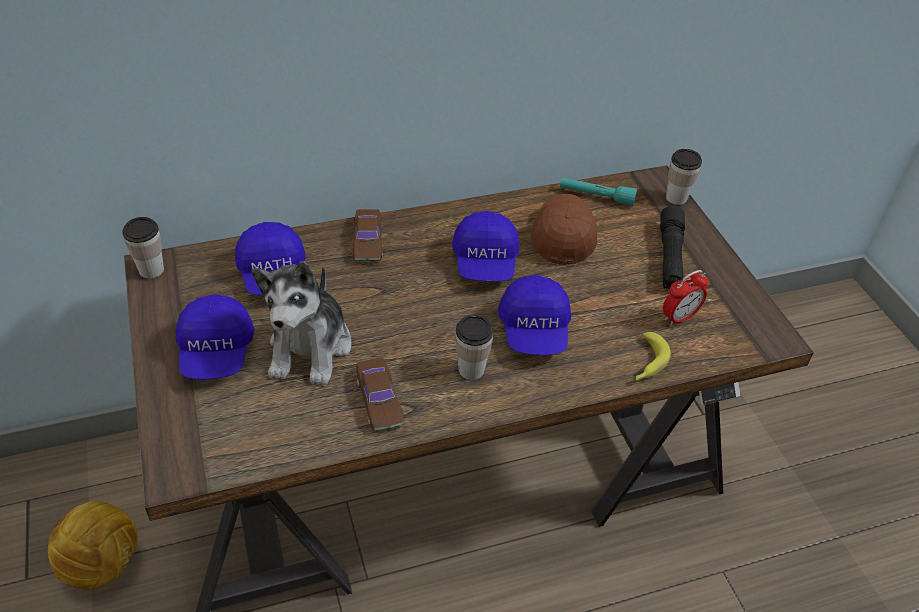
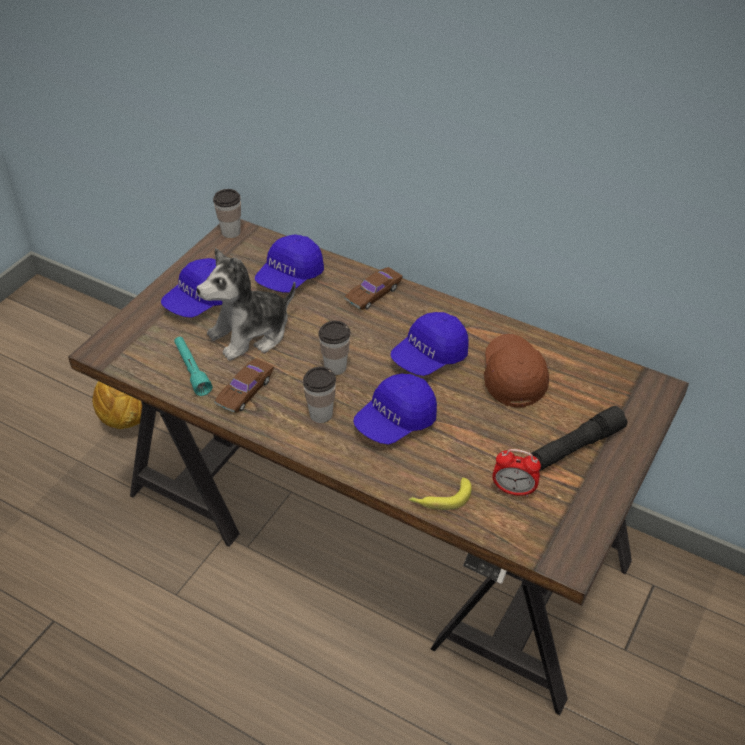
camera: 50 degrees right, 0 degrees up
(563, 236) = (513, 377): brown cap -> brown cap turned 60 degrees counterclockwise
(596, 196) = (585, 367): turquoise flashlight -> turquoise flashlight (192, 370)
(676, 198) = (654, 411): cup -> cup (335, 367)

